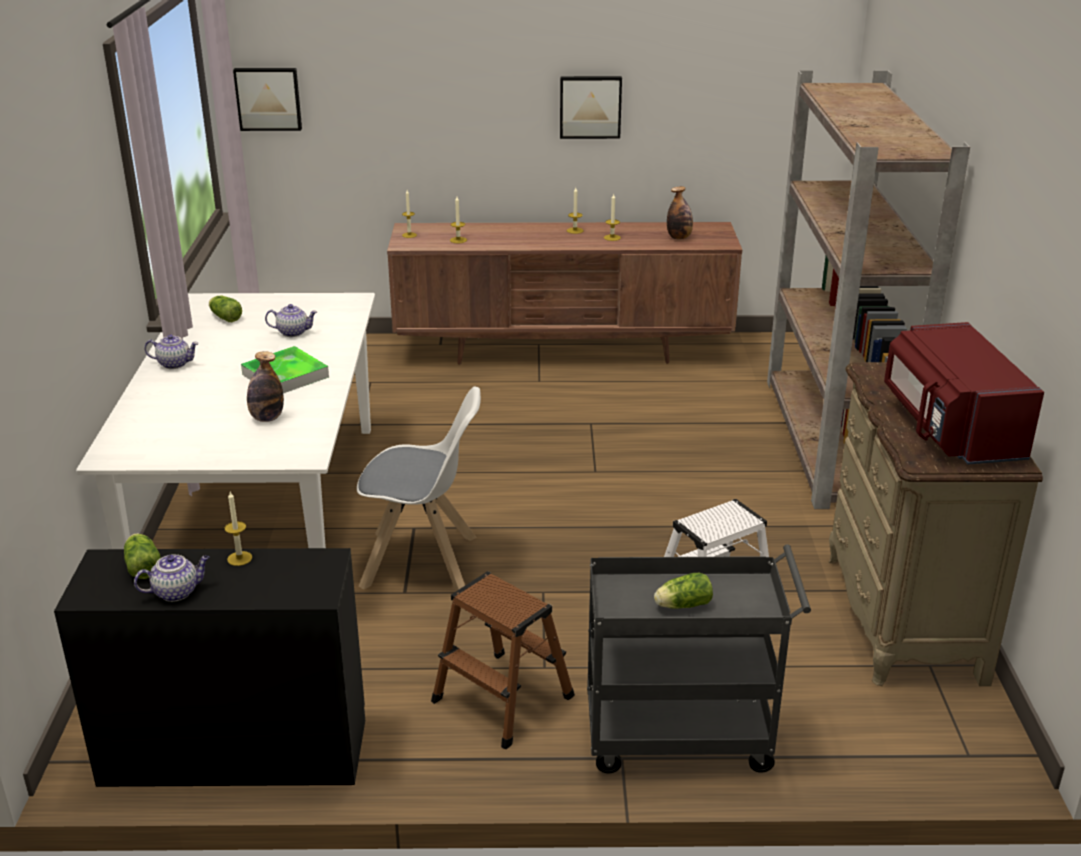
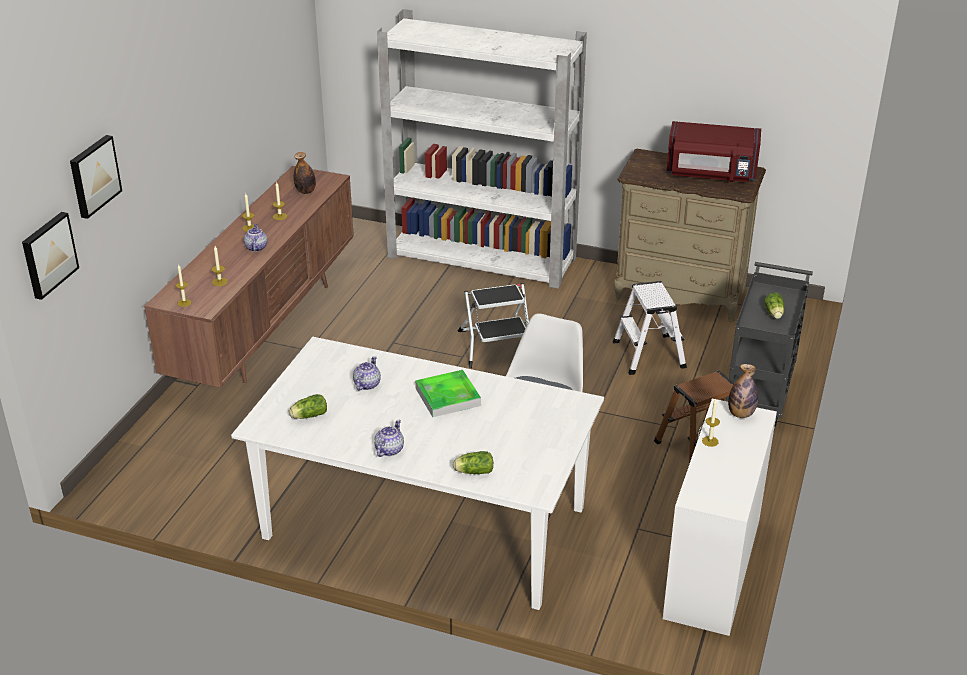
camera: 70 degrees left, 5 degrees up
(143, 566) = (706, 481): lettuce -> lettuce (473, 471)
(177, 592) = (741, 469): teapot -> teapot (256, 247)
(234, 751) = (713, 568): black desk -> white desk
(267, 418) = (516, 413): bottle -> bottle (741, 414)
(590, 106) = (218, 126): picture -> picture (93, 175)
(637, 488) = (495, 345): none -> step ladder
(831, 440) = (482, 258): brown bookcase -> white bookcase

